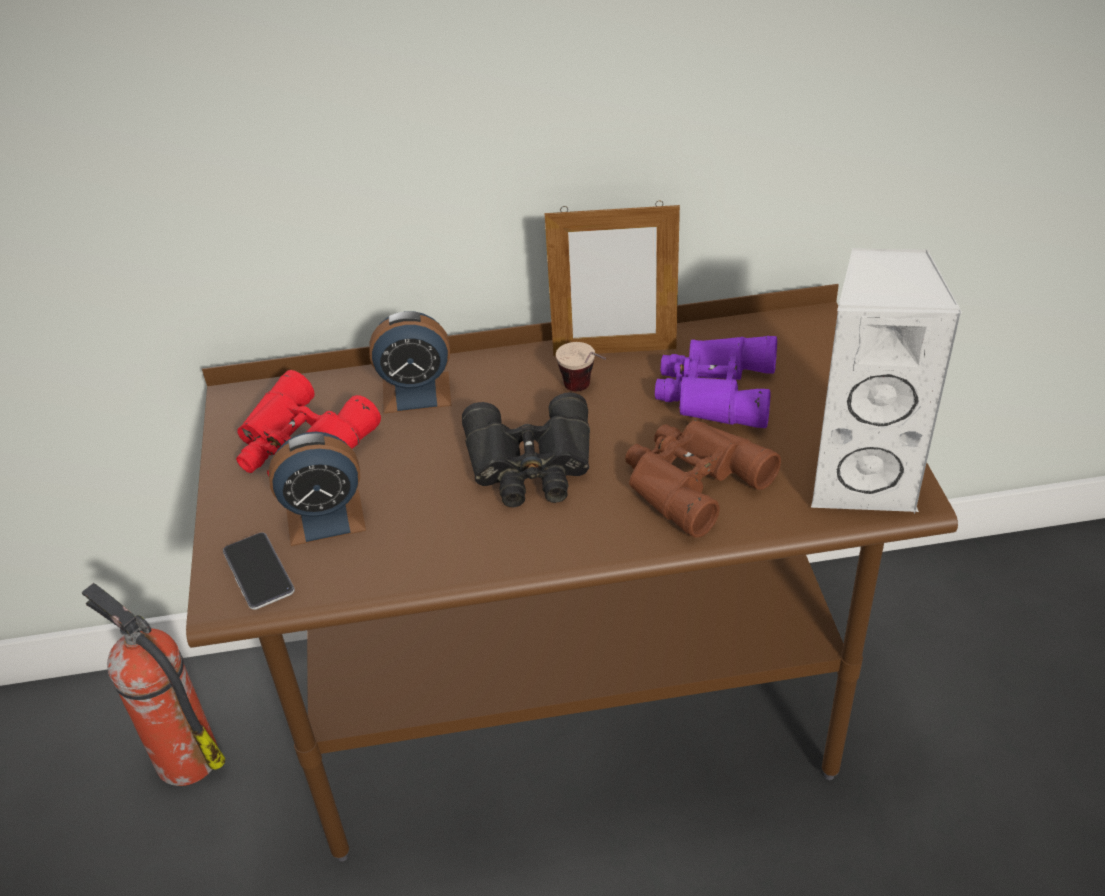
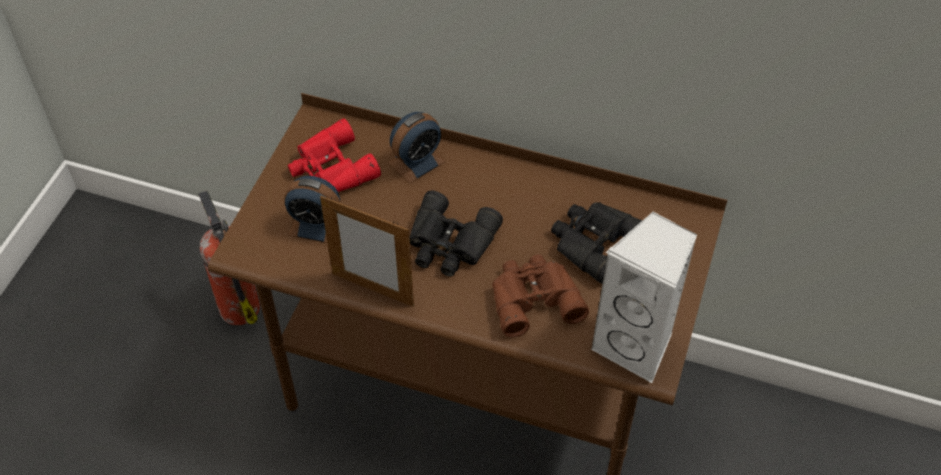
camera: 25 degrees right, 10 degrees up
(258, 572) = (263, 243): phone -> none
(416, 392) = (416, 162): alarm clock -> alarm clock turned 60 degrees counterclockwise
(586, 392) = (515, 207): cup -> none
(614, 351) = (553, 185): picture frame -> picture frame (373, 289)
(714, 391) = (593, 242): purple binoculars -> black binoculars

